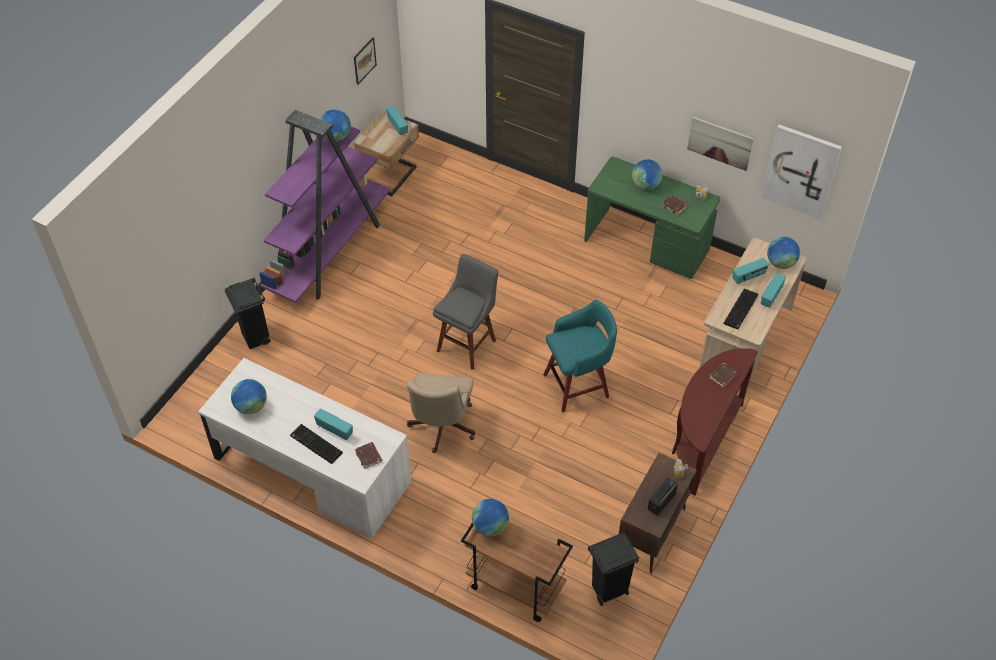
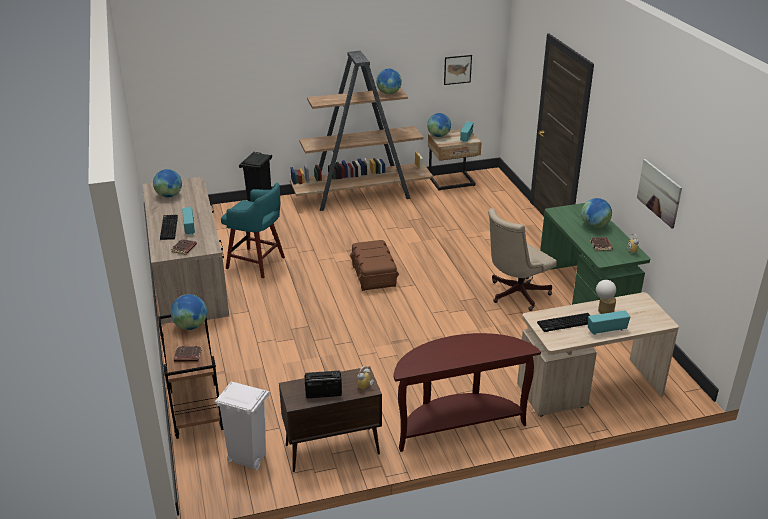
camera: 45 degrees right, 20 degrees down
(312, 470) = (188, 277): white desk -> brown desk
(329, 251) = (362, 195): purple bookcase -> brown bookcase
(441, 428) = (289, 304): beige office chair -> beige office chair (515, 294)
(468, 343) = (374, 276): grey stool -> brown storage box
(578, 385) = (413, 337): turquoise stool -> turquoise stool (257, 263)
(608, 591) = (247, 458): black trash can -> white trash can
(723, 377) = (484, 348): brown book -> brown book (187, 356)
(748, 277) = (603, 310): radio -> table lamp
(780, 263) = (647, 317): globe -> globe (438, 136)
(800, 171) = (711, 233): picture -> none

